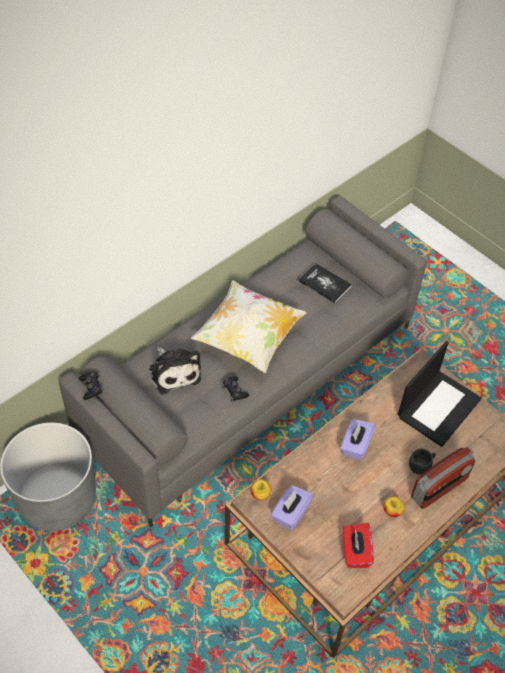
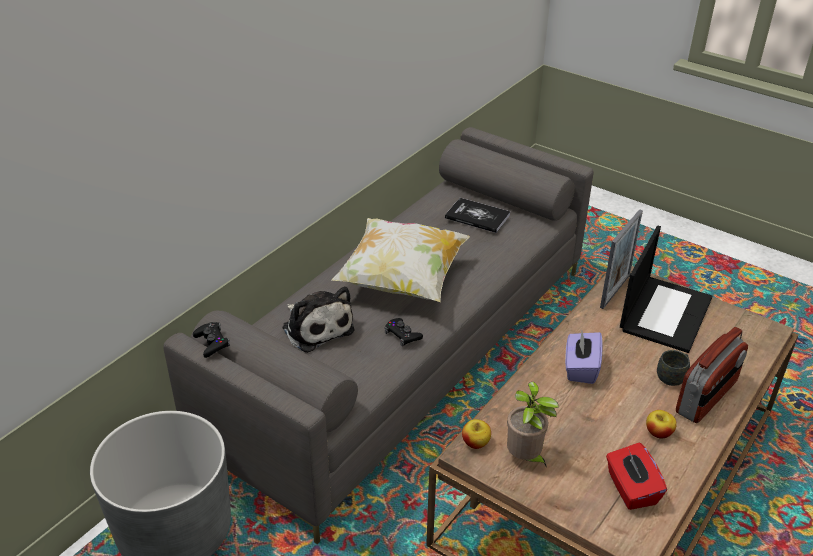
camera: 10 degrees left, 15 degrees down
(291, 513) = (525, 458): purple tissue box -> potted plant
(407, 379) = (615, 291): none -> picture frame

